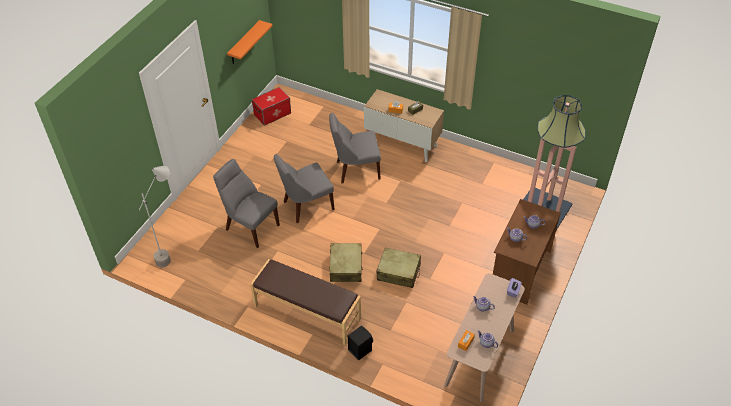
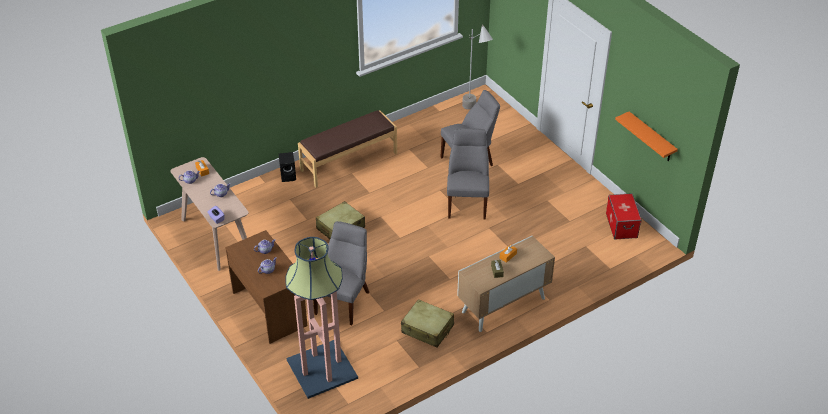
camera: 120 degrees right, 5 degrees down
(346, 267) = (375, 199): beige suitcase -> beige suitcase (427, 329)
(355, 170) = (490, 253): grey chair -> grey chair (344, 301)

